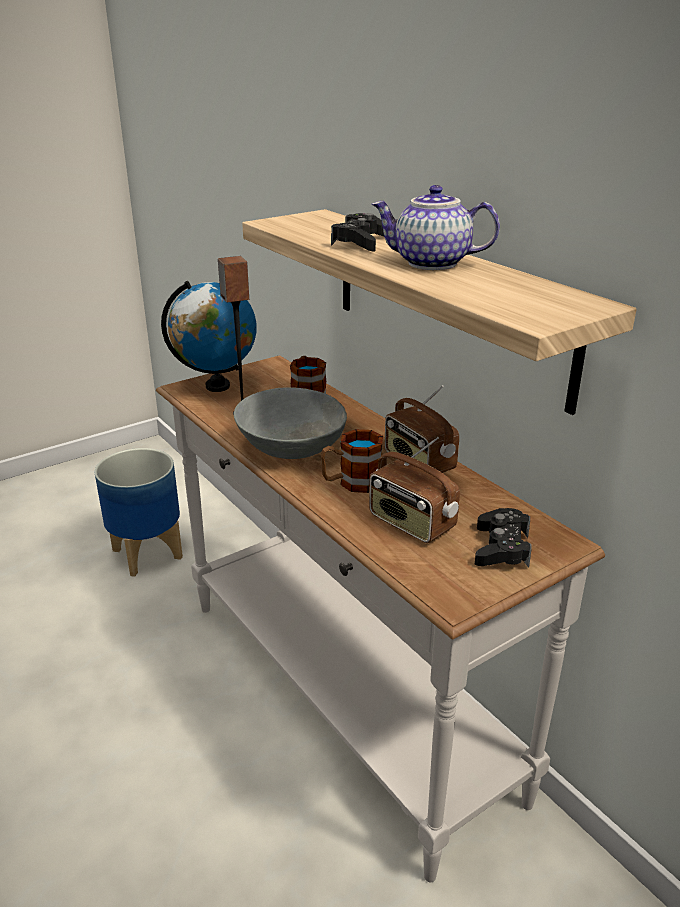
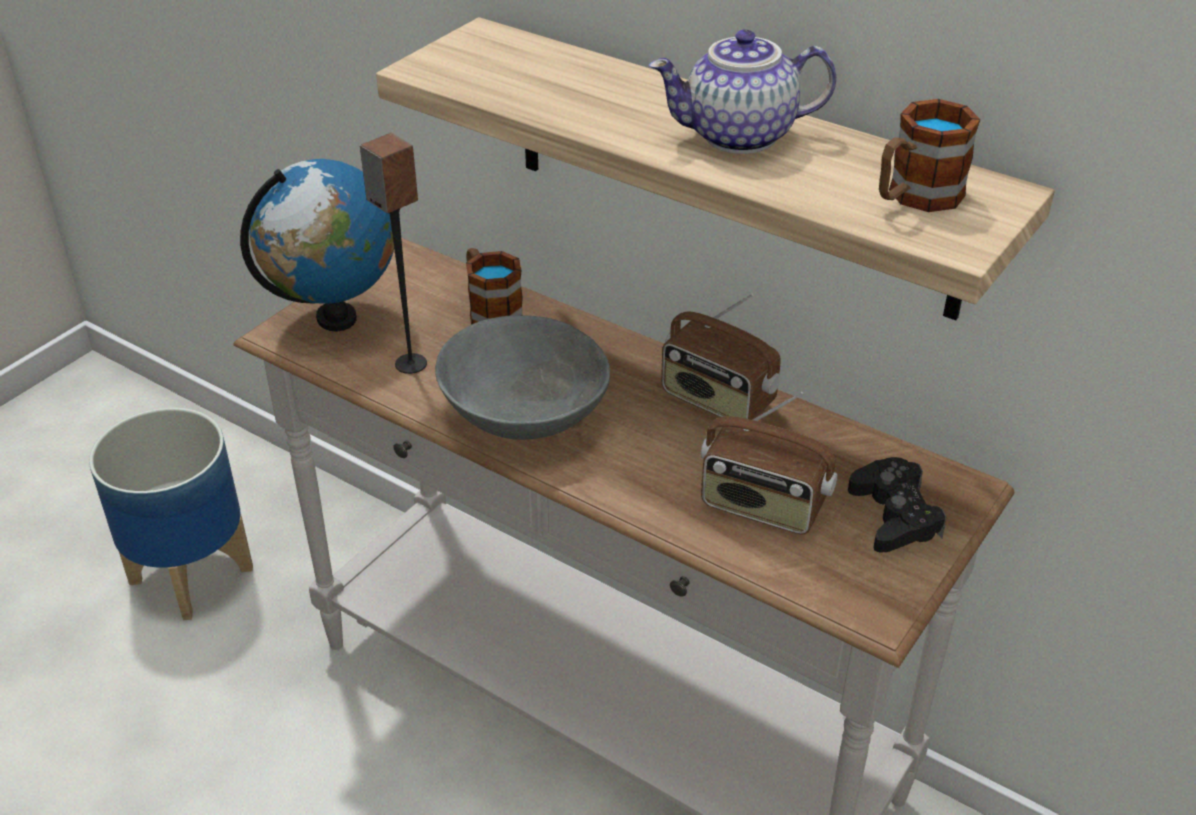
camera: 20 degrees left, 10 degrees up
(351, 483) = (646, 457): mug -> mug (915, 198)
(360, 242) = (602, 100): black game controller -> none

